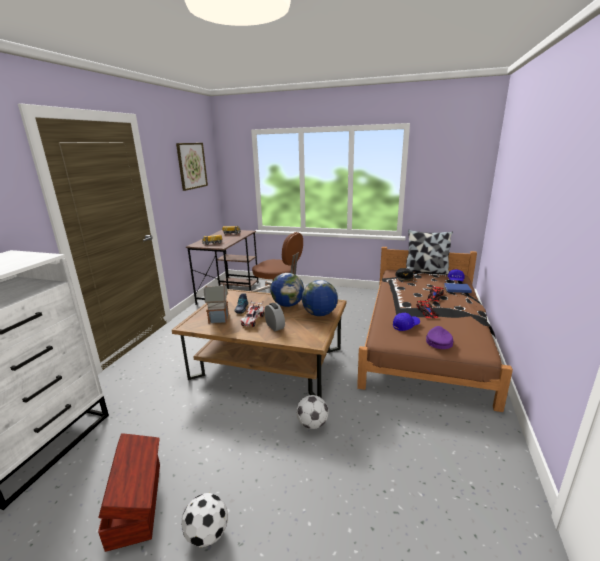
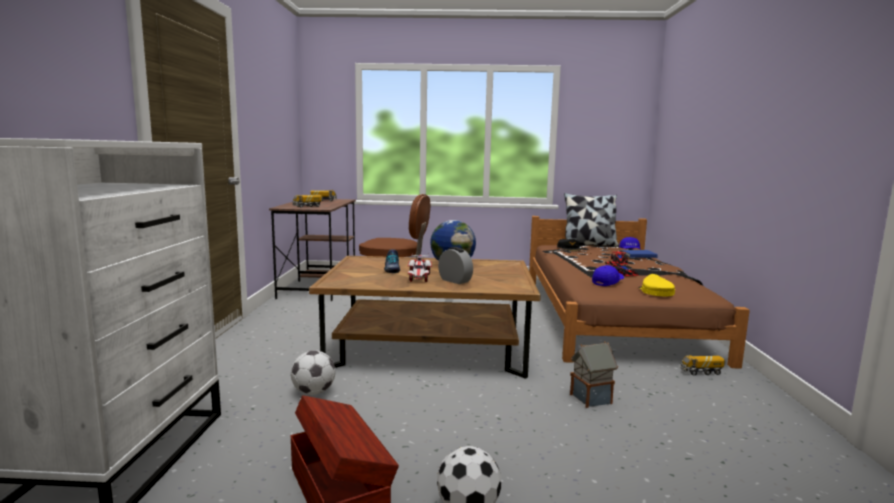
camera: 15 degrees left, 10 degrees down
(192, 166) = (278, 99): picture -> none
(219, 318) = (369, 277): toy house -> toy house (591, 398)
(312, 424) = (531, 396): football -> football (314, 392)
(319, 314) = (502, 271): globe -> none
(438, 341) = (655, 292): purple cap -> yellow cap
(464, 413) = (701, 372): none -> toy truck

